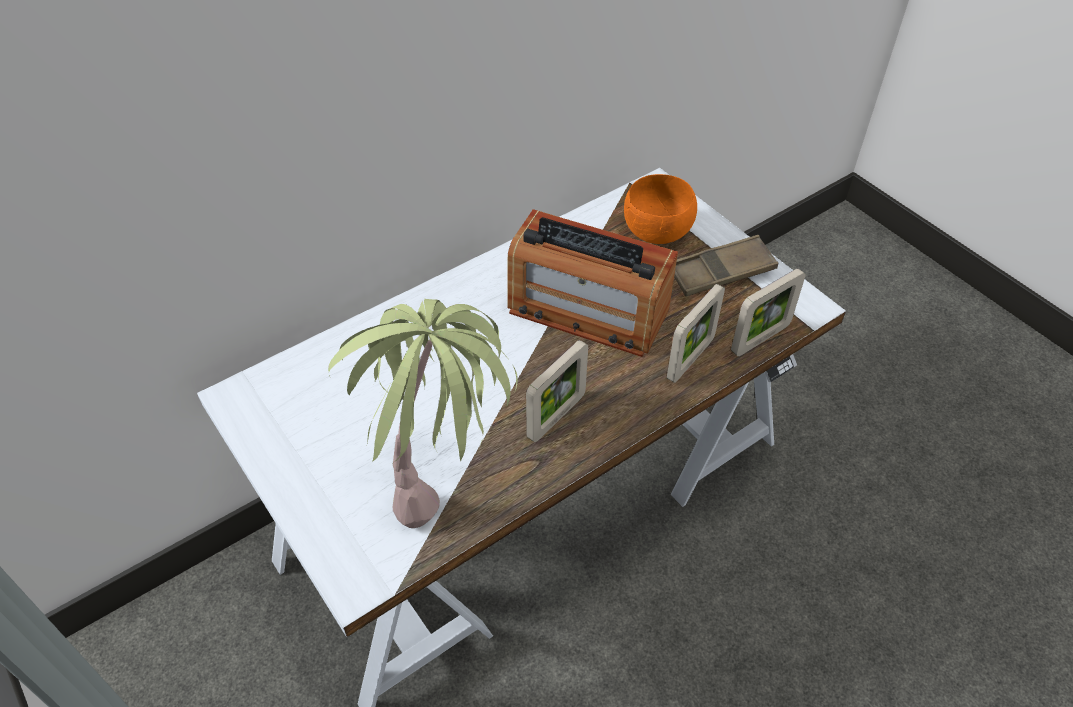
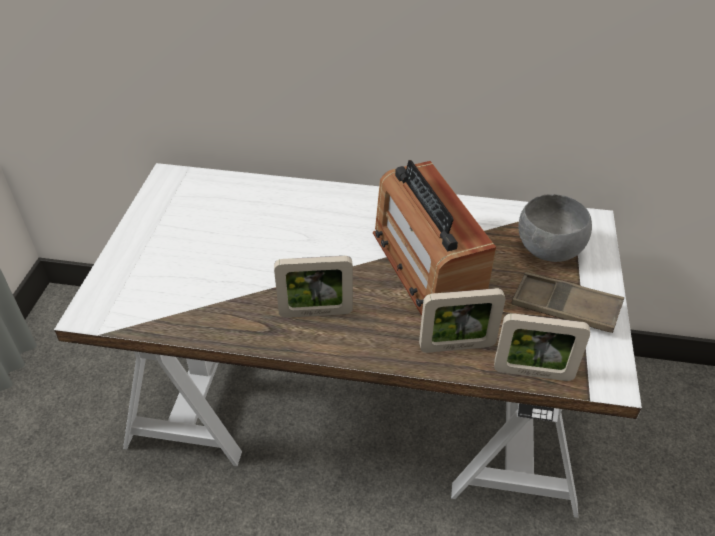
camera: 45 degrees right, 5 degrees down
(440, 472) = (208, 291): potted plant -> none
(657, 234) = (547, 251): orange bowl -> grey bowl

